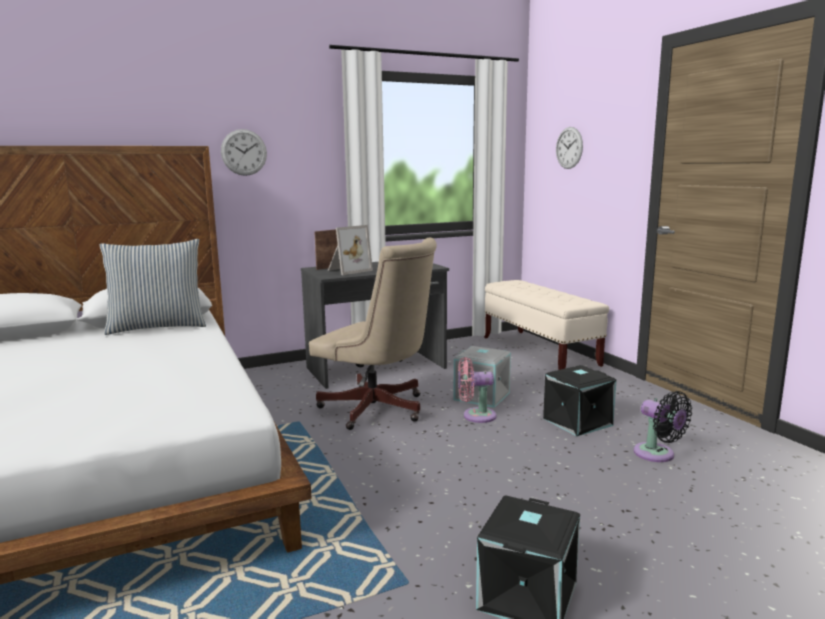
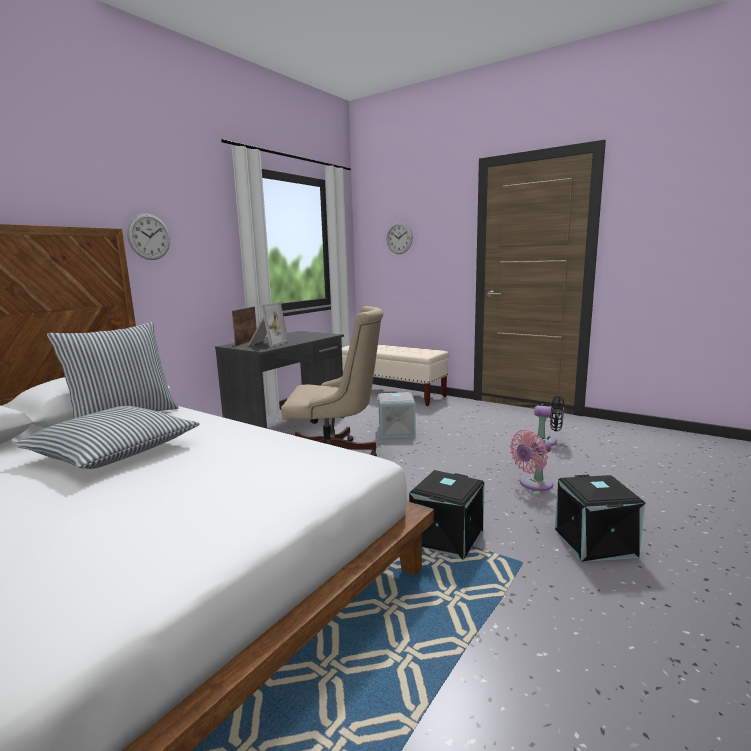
camera: 30 degrees left, 0 degrees up
(97, 356) = (112, 452): none -> pillow
(475, 416) = (411, 444): pink fan -> pink fan (533, 484)
(577, 421) = (478, 433): black storage box -> black storage box (446, 537)

